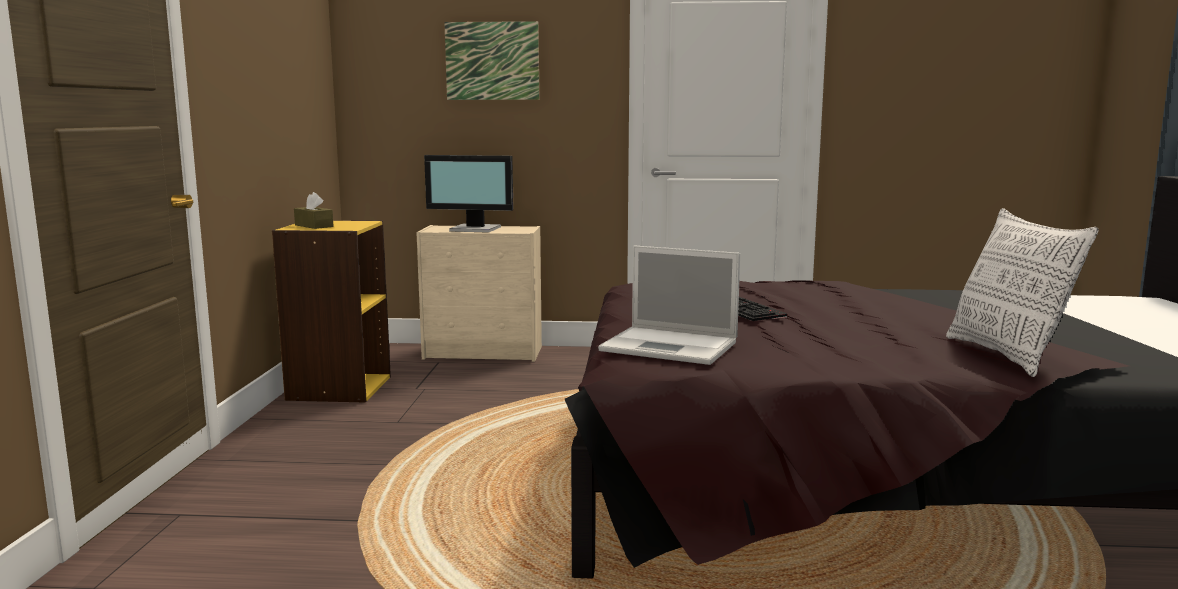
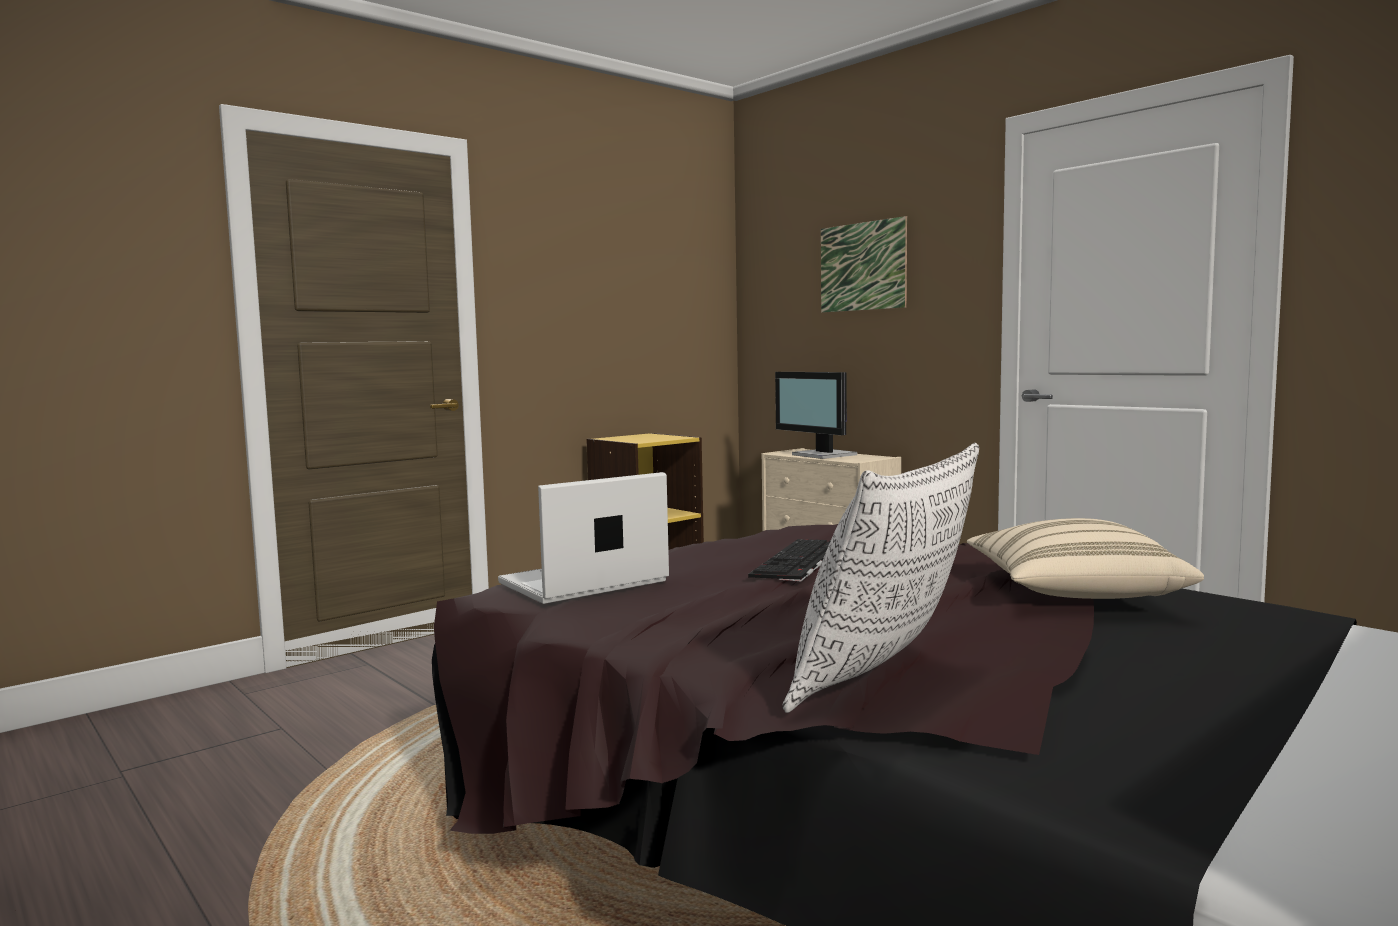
camera: 45 degrees right, 5 degrees down
(314, 226) = (629, 437): brown tissue box -> none
(672, 346) = (580, 583): laptop -> laptop turned 75 degrees clockwise
(902, 298) = (1073, 593): none -> beige pillow

